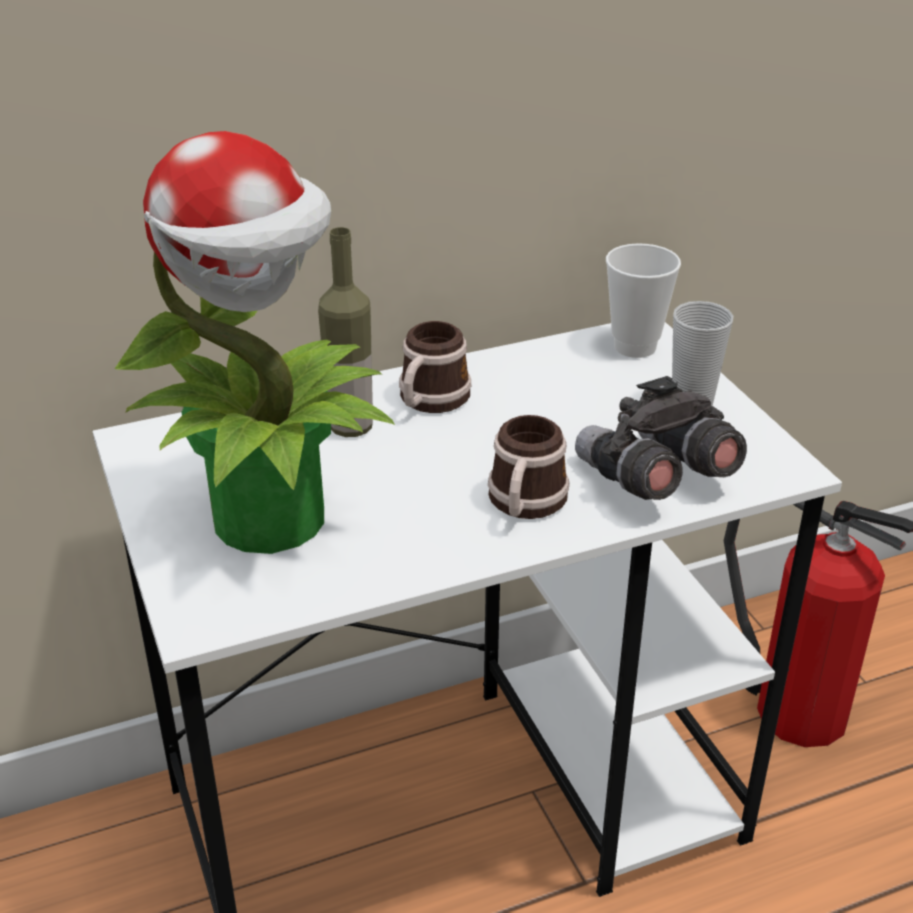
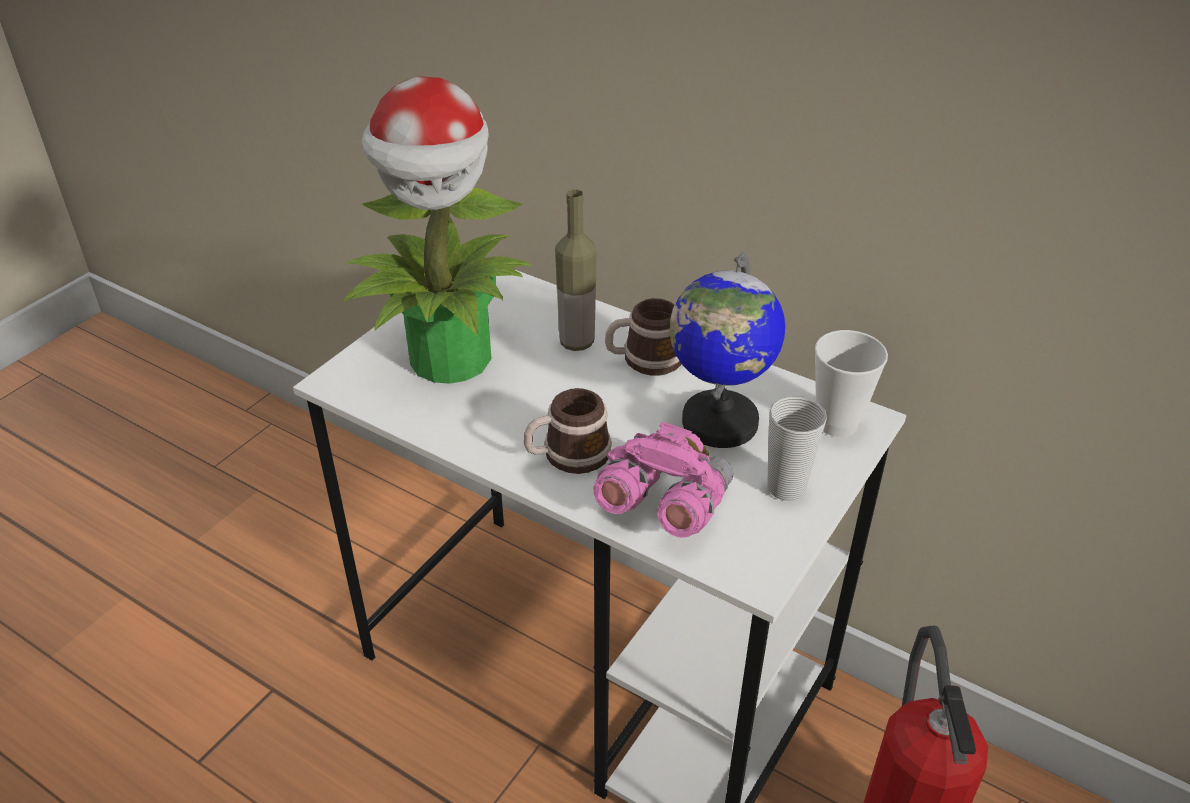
camera: 55 degrees right, 5 degrees up
(569, 401) = (718, 422): none -> globe
(653, 479) = (663, 506): grey binoculars -> pink binoculars

